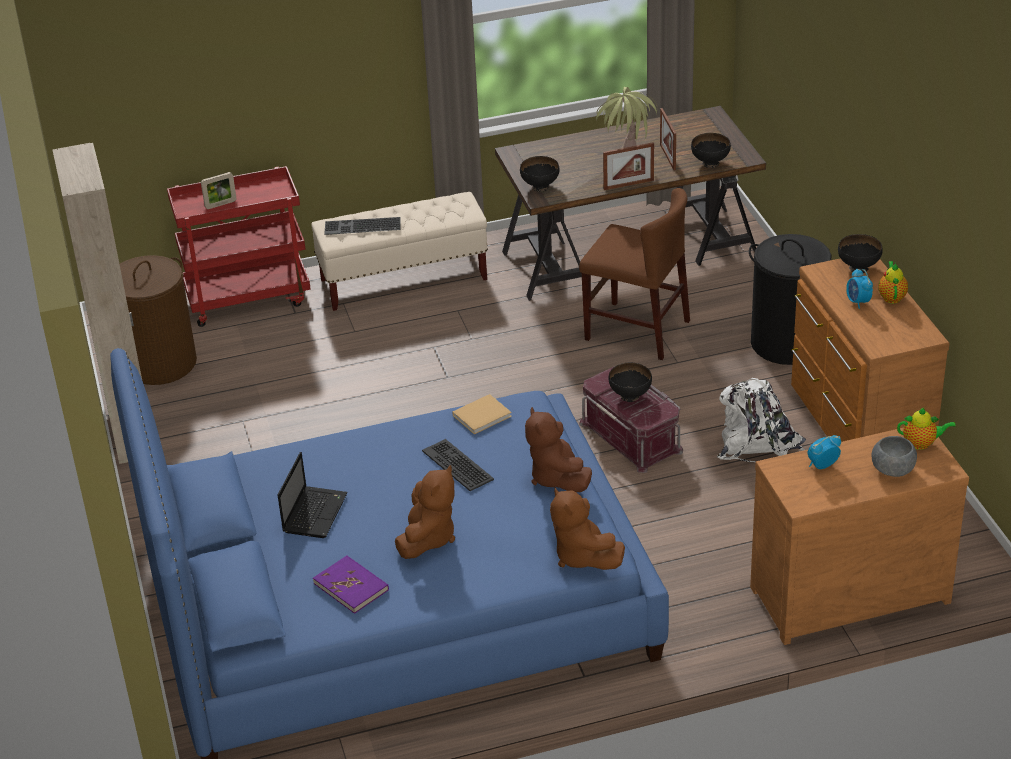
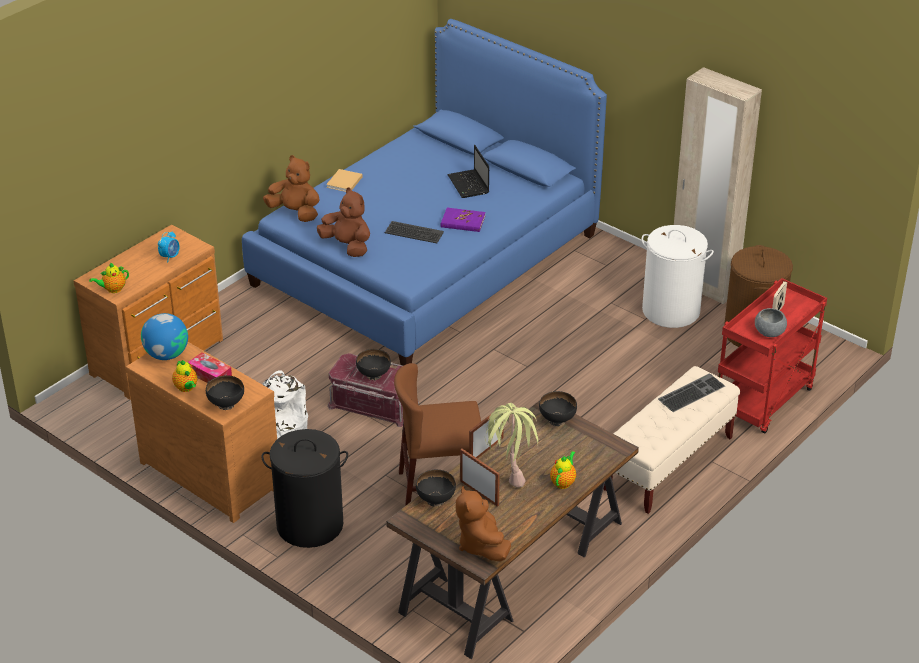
camera: 145 degrees right, 0 degrees up
(204, 419) = (671, 311): none -> white laundry basket
(351, 586) = (408, 161): purple book -> purple book (463, 222)
(428, 538) = (391, 193): brown plush toy -> brown plush toy (481, 545)
(483, 415) = (428, 264): beige book -> beige book (344, 182)
(588, 143) = (563, 482): none -> teapot
(858, 302) = (210, 375): alarm clock -> tissue box
(893, 469) = (124, 268): grey bowl -> grey bowl (769, 332)
(894, 339) = (166, 354): none -> globe

